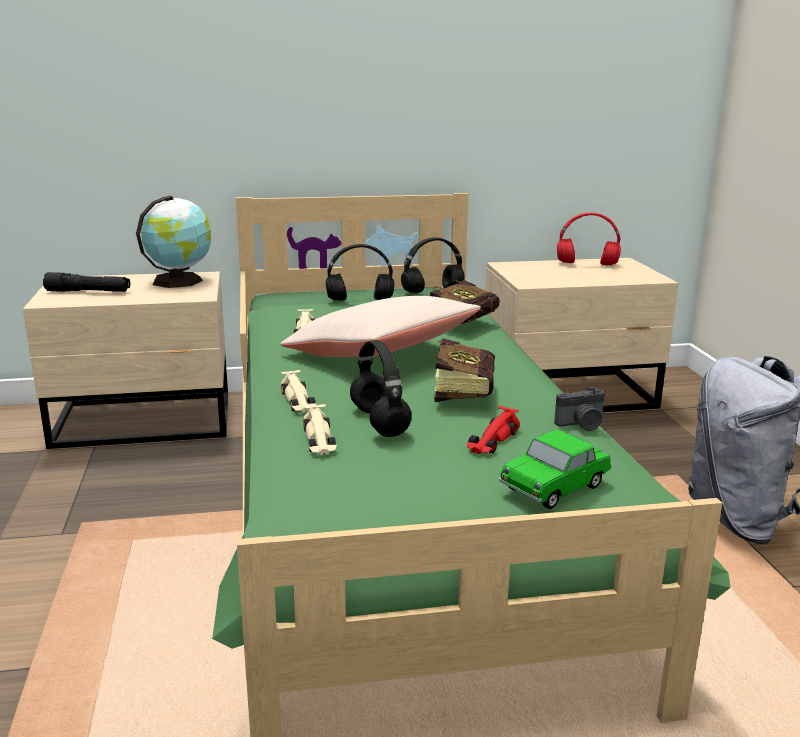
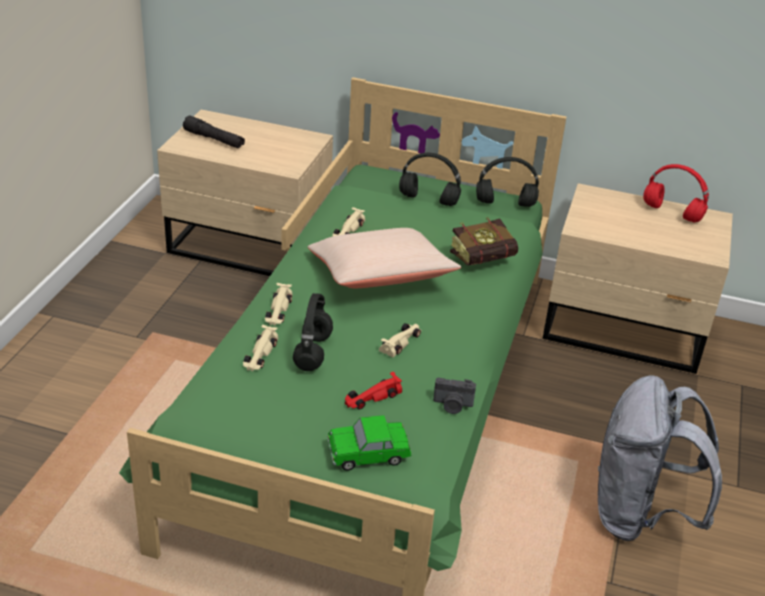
camera: 25 degrees right, 15 degrees up
(180, 281) = (291, 142): globe -> none
(464, 392) = (401, 342): book -> beige toy car

